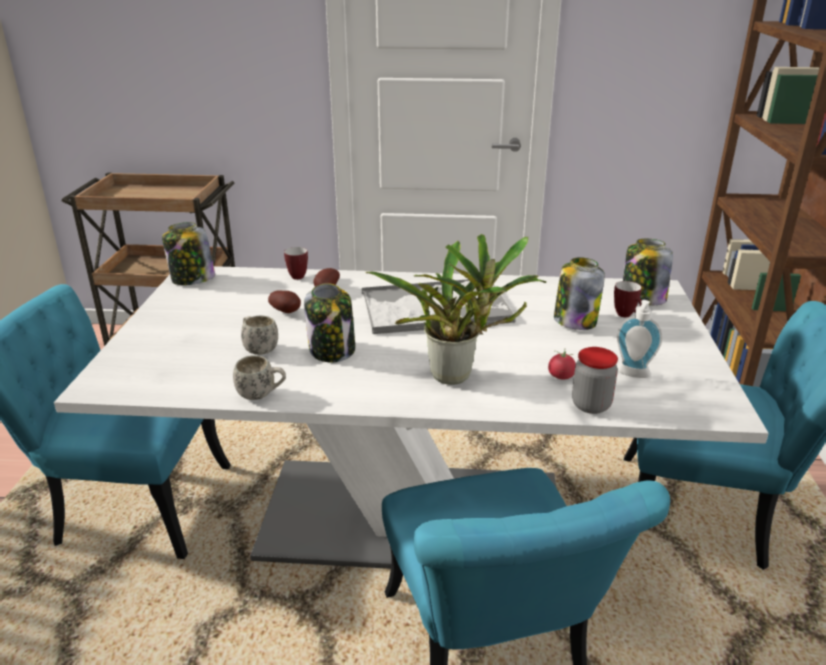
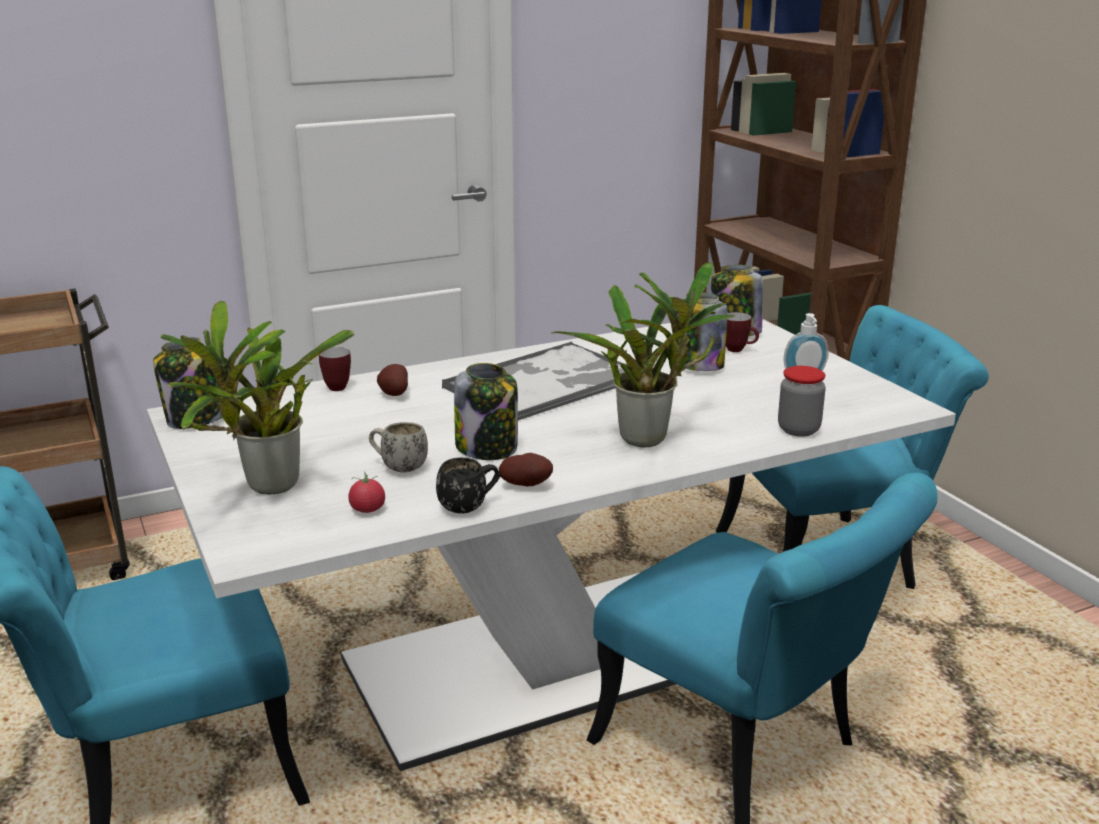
camera: 30 degrees left, 5 degrees down
(166, 341) = (266, 488): none -> potted plant
(262, 395) = (469, 506): white mug -> black mug
(287, 312) = (378, 425): potato -> potato (527, 485)
(561, 376) = (744, 414): tomato -> tomato (367, 509)

